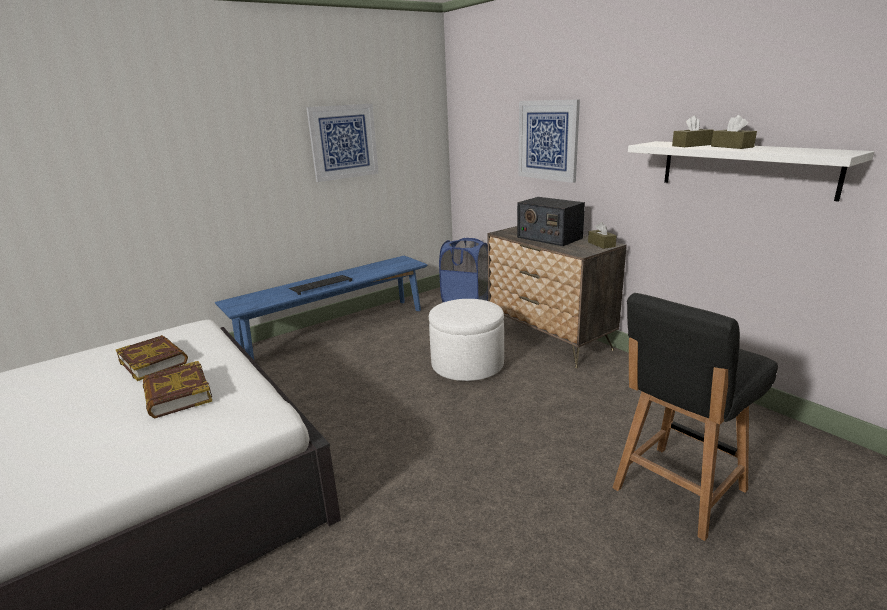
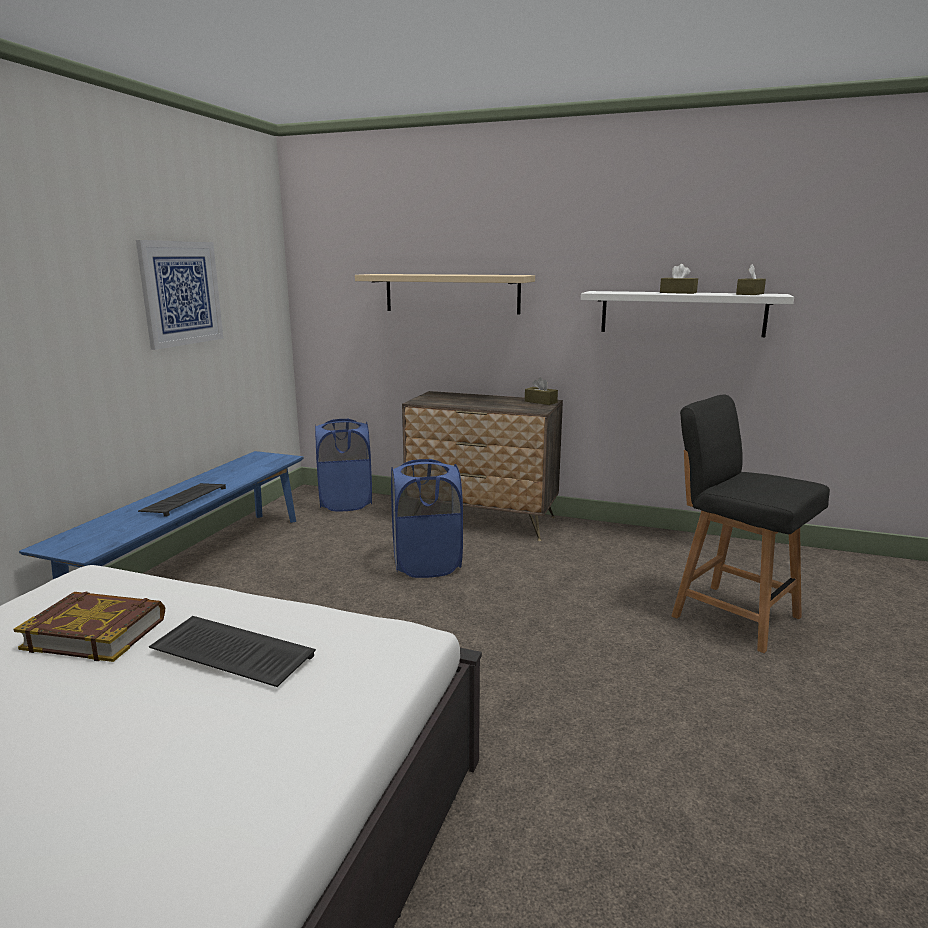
camera: 35 degrees left, 5 degrees down
(177, 395) = (229, 654): book -> keyboard
(467, 365) = (427, 564): white ottoman -> blue laundry basket
(548, 140) = (451, 293): picture -> beige shelf
(549, 238) = (479, 401): radio -> none
(677, 490) = (732, 615): black chair -> black chair turned 120 degrees clockwise
(691, 145) = (639, 292): brown tissue box -> brown tissue box (750, 294)

